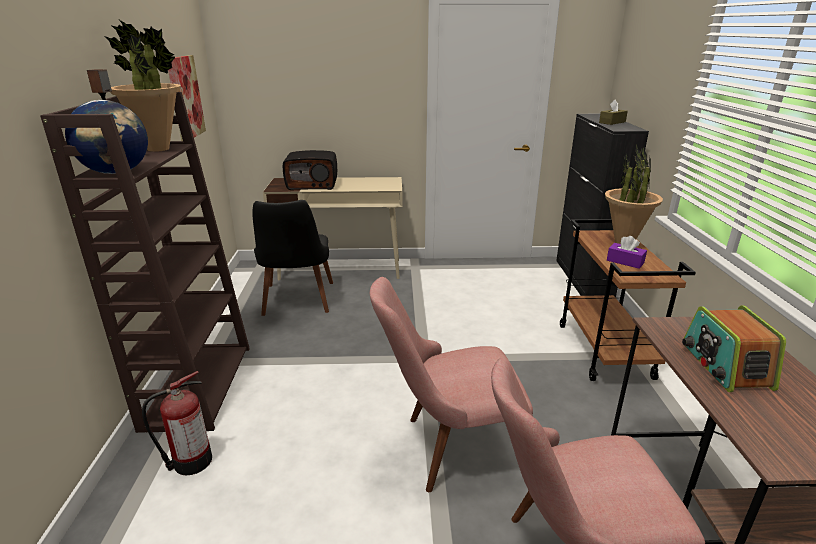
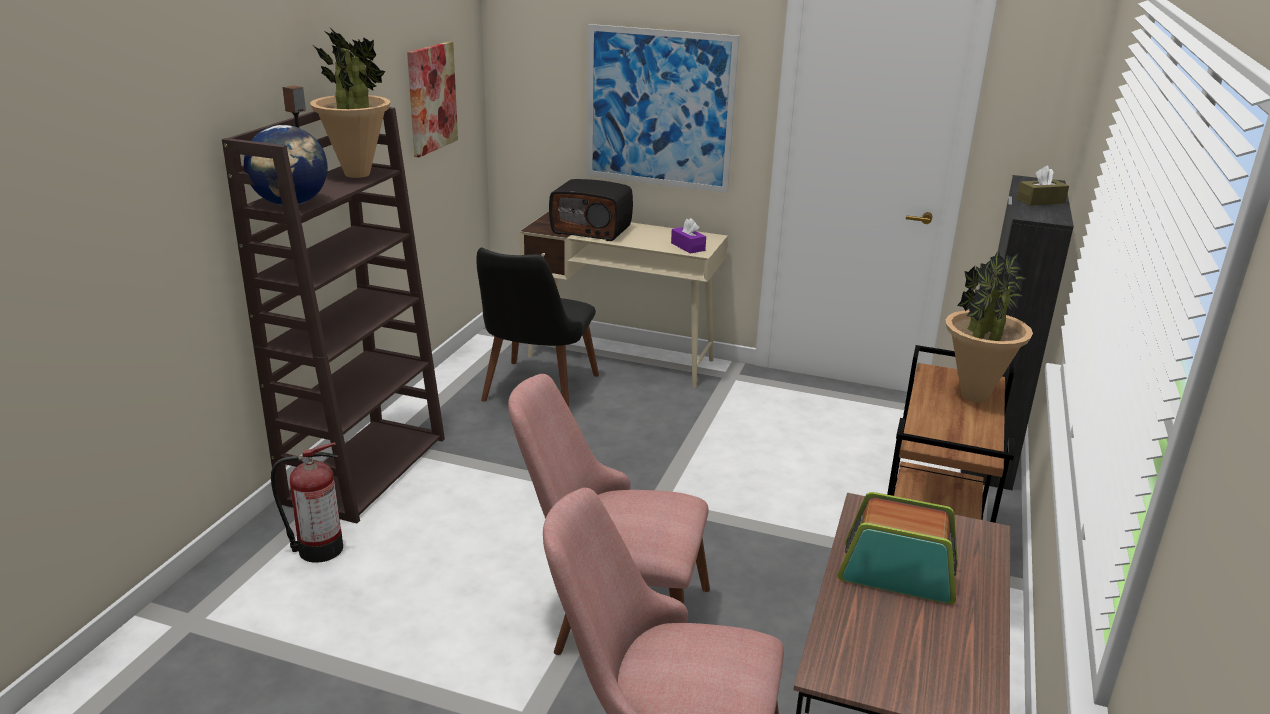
camera: 20 degrees right, 0 degrees up
(346, 96) = (659, 109): none -> picture
(625, 261) = (943, 422): purple tissue box -> purple tissue box (688, 247)
(724, 366) = (897, 573): radio -> radio turned 90 degrees clockwise

